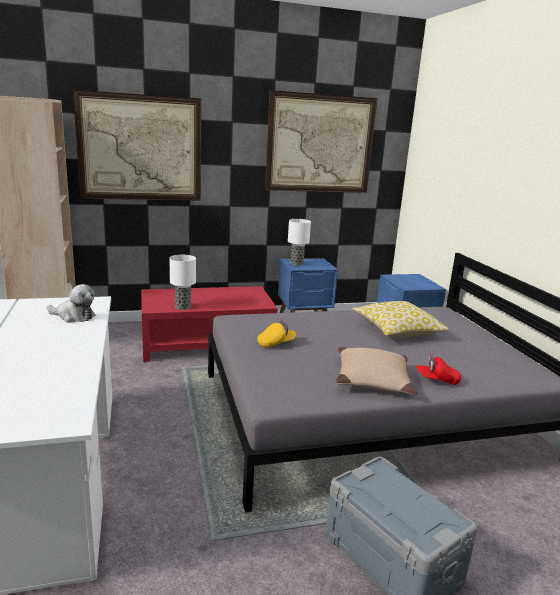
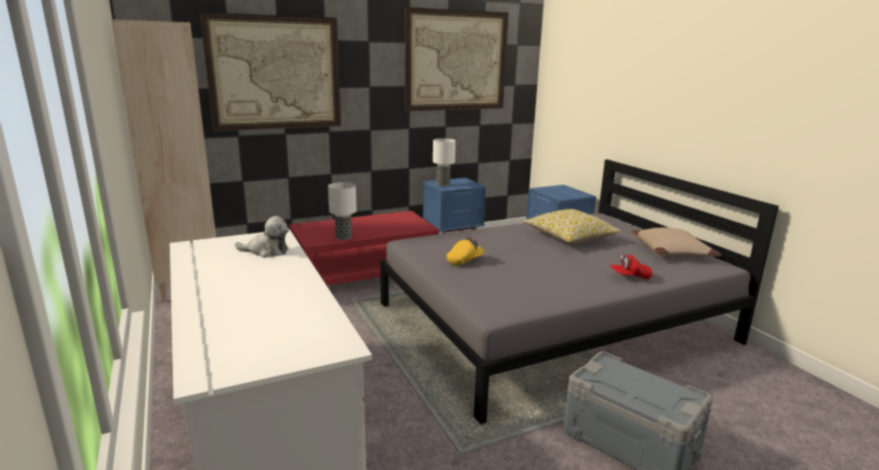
camera: 10 degrees left, 0 degrees up
(373, 380) = (573, 283): beige pillow -> beige pillow (672, 252)

